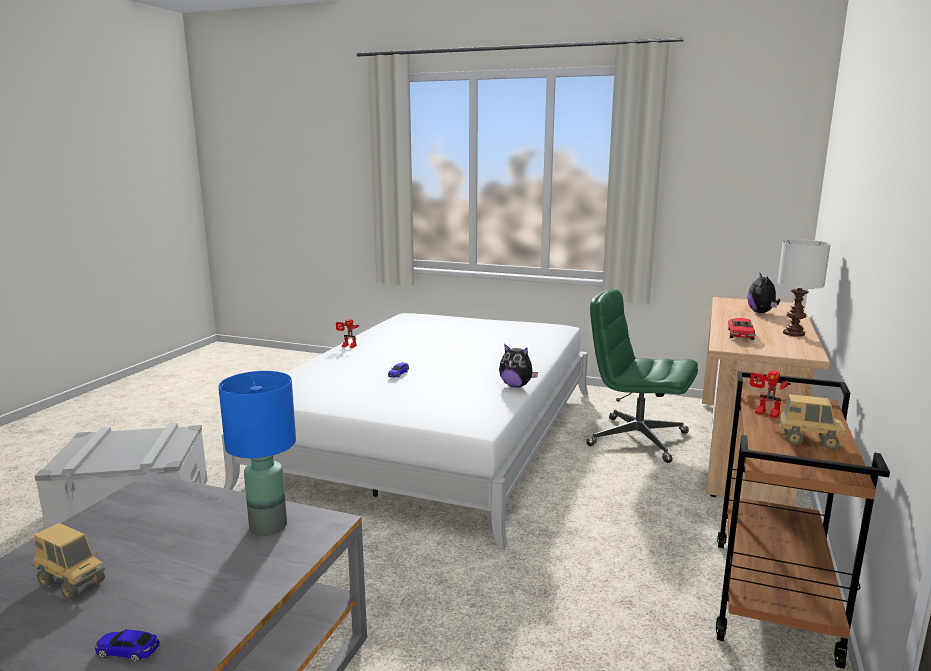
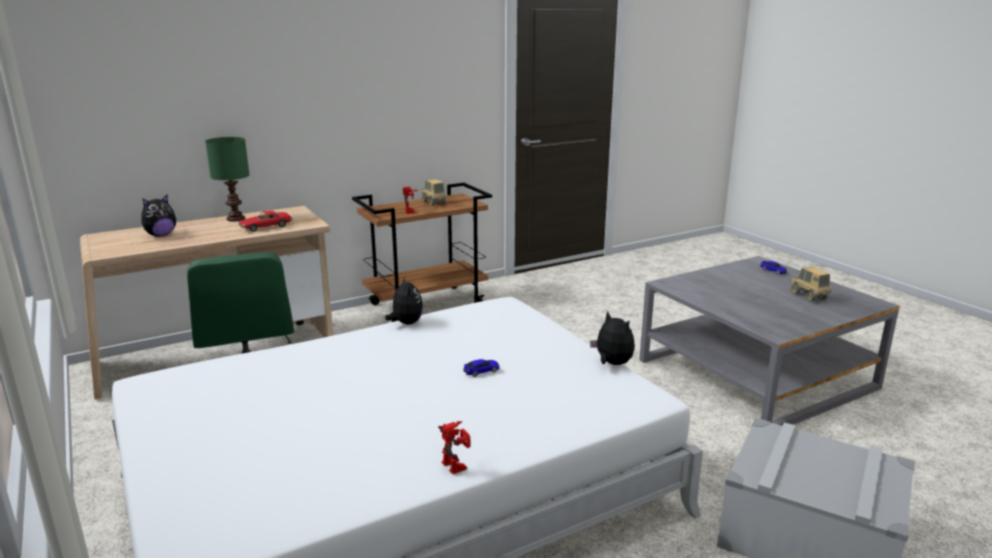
camera: 140 degrees left, 5 degrees up
(267, 526) = (700, 291): blue table lamp -> none
(312, 406) = (612, 363): none -> plush toy
(794, 333) = (235, 219): white table lamp -> green table lamp

